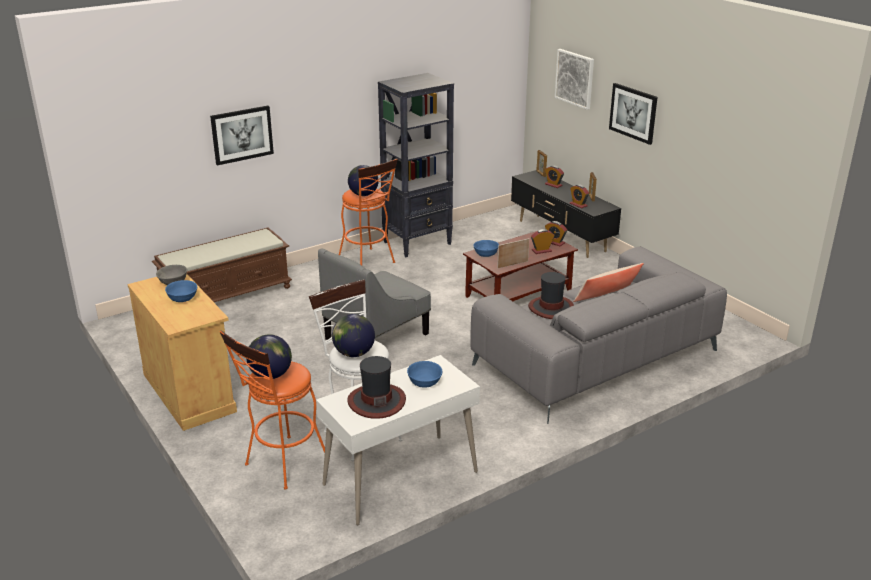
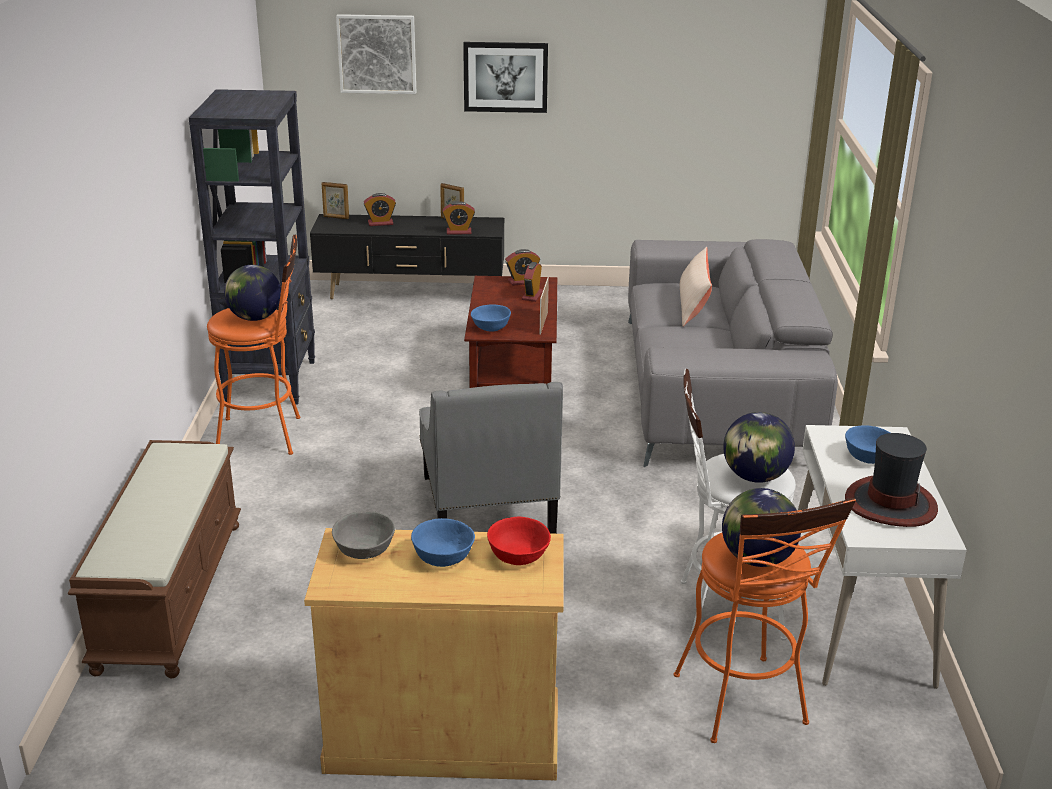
camera: 55 degrees left, 0 degrees up
(199, 313) = (519, 555): none -> red bowl
(242, 134) = (104, 270): picture -> none
(551, 308) = (683, 343): hat -> none

